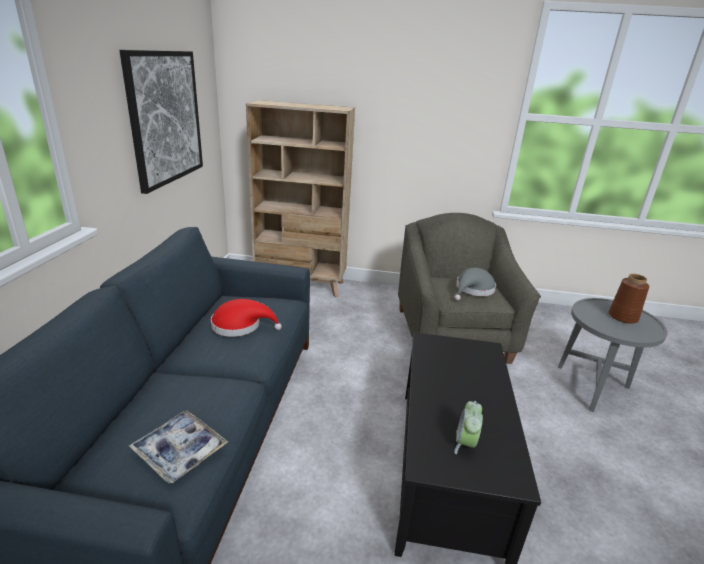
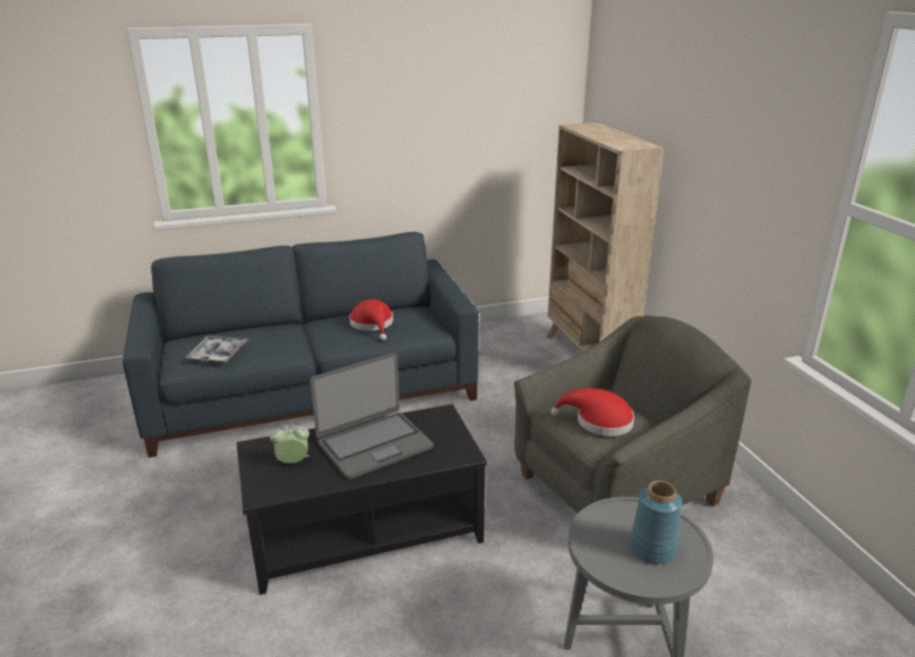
camera: 65 degrees right, 0 degrees up
(165, 118) = (465, 130): picture -> none
(457, 386) = (374, 445): none -> laptop
(473, 290) = (599, 421): grey hat -> red hat
(623, 317) = (652, 549): brown vase -> blue vase

